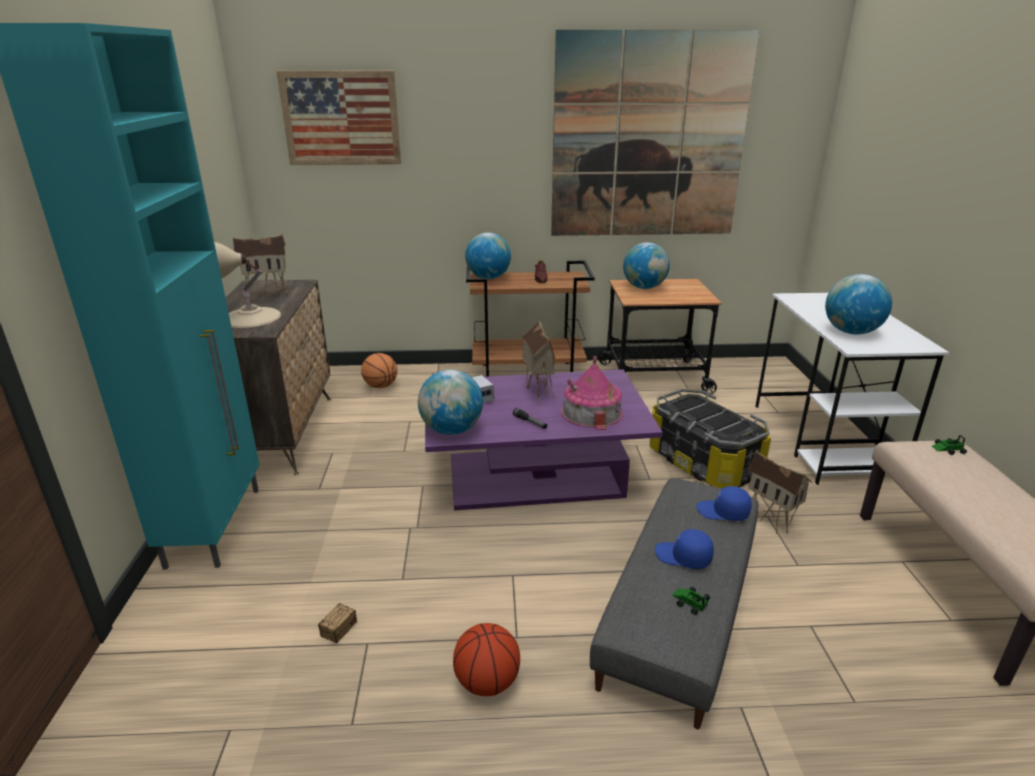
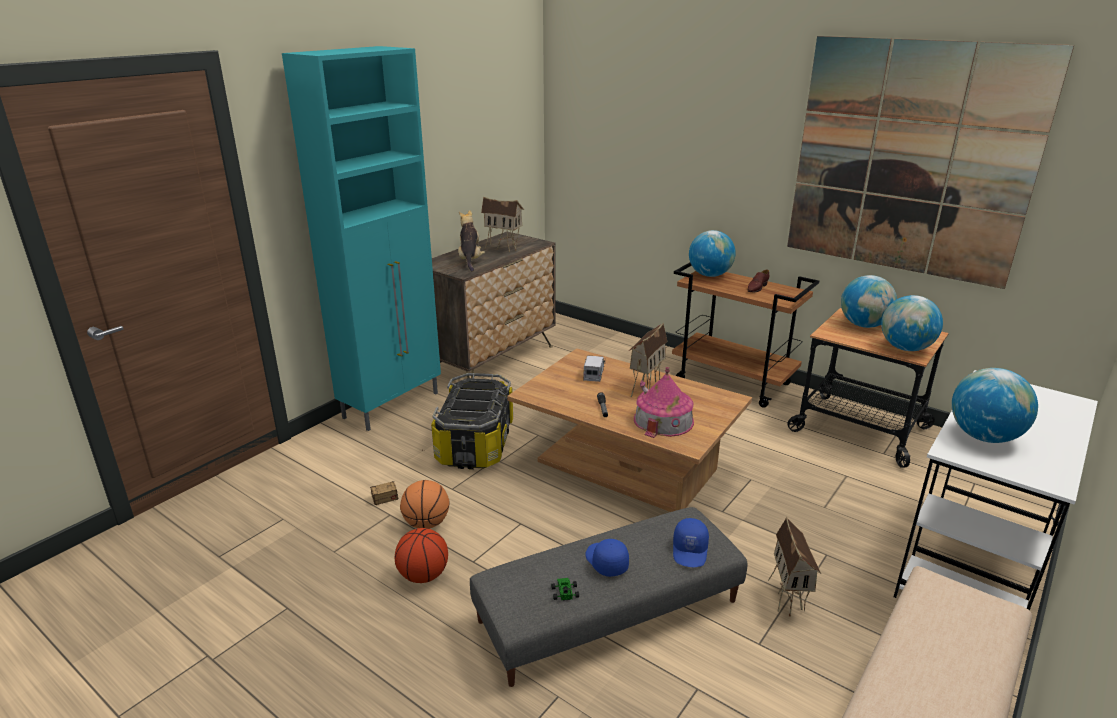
camera: 40 degrees right, 0 degrees up
(250, 317) = (470, 260): beige table lamp -> plush toy
(341, 118) = (617, 106): picture -> none
(381, 386) = (598, 349): basketball -> basketball (426, 523)
(452, 430) = (540, 392): globe -> globe (905, 348)
(534, 477) = (626, 465): purple coffee table -> brown coffee table
(702, 463) = (794, 522): storage box -> storage box (475, 443)
(723, 512) = (690, 551): blue cap -> blue cap turned 135 degrees counterclockwise
(946, 448) = (978, 604): toy car -> none

